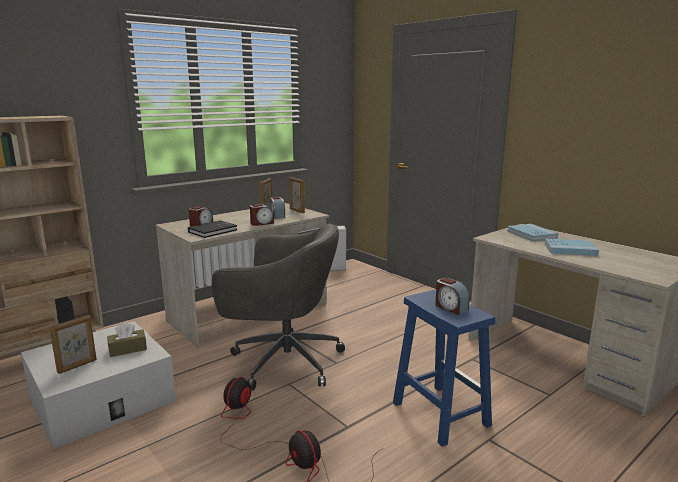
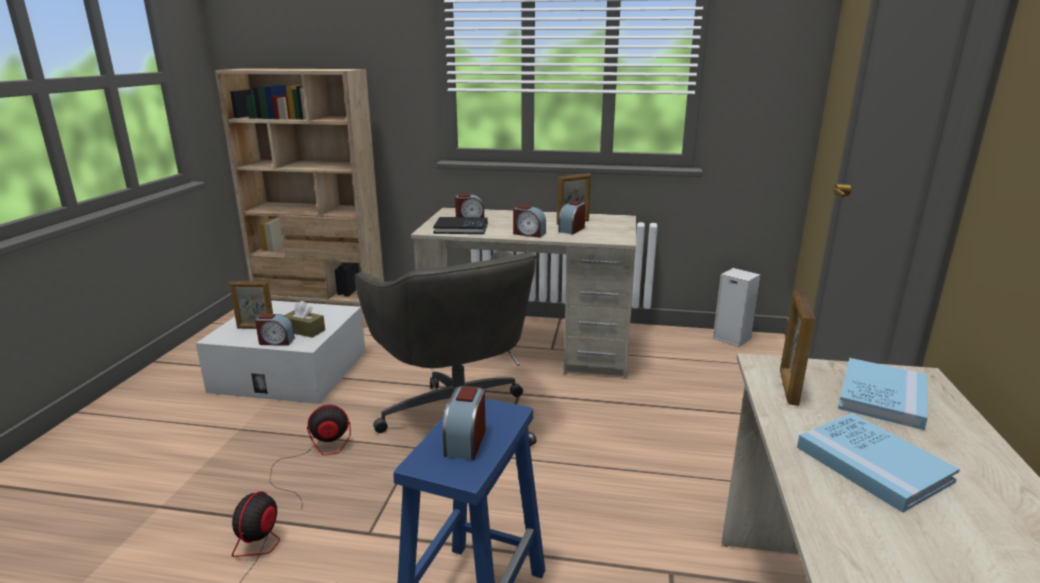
camera: 50 degrees right, 5 degrees up
(122, 364) = (276, 341): none -> alarm clock
(297, 211) = (613, 229): picture frame -> picture frame (788, 388)

